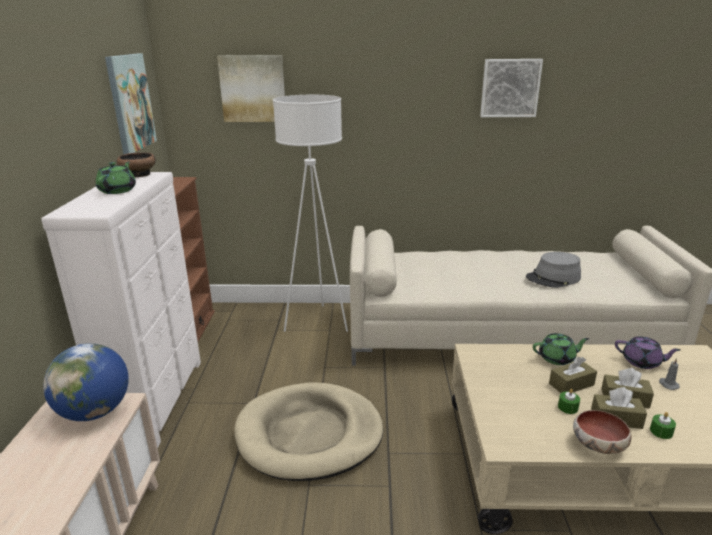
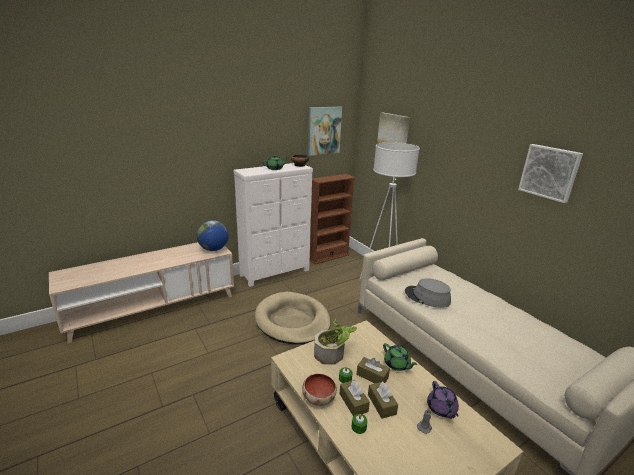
camera: 55 degrees right, 0 degrees up
(511, 397) = (333, 354): none -> potted plant
(553, 278) = (499, 336): grey hat -> grey hat (427, 297)

